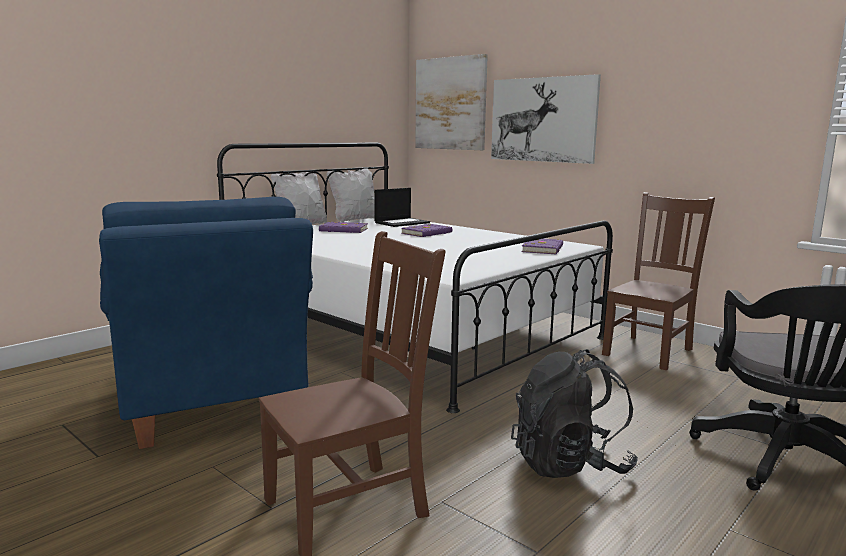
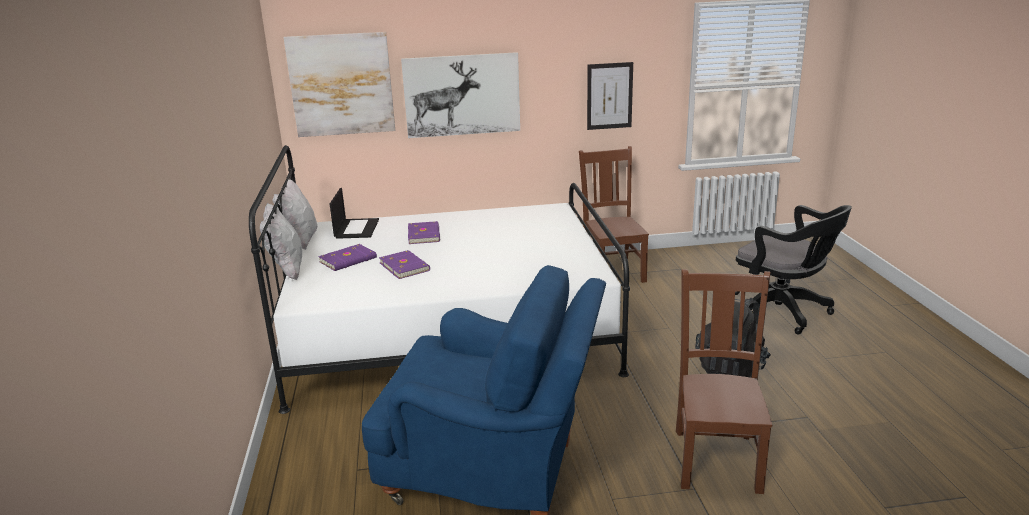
camera: 50 degrees left, 10 degrees up
(543, 249) = (551, 221): purple book -> purple book (405, 266)
(704, 132) = (609, 96): none -> picture

